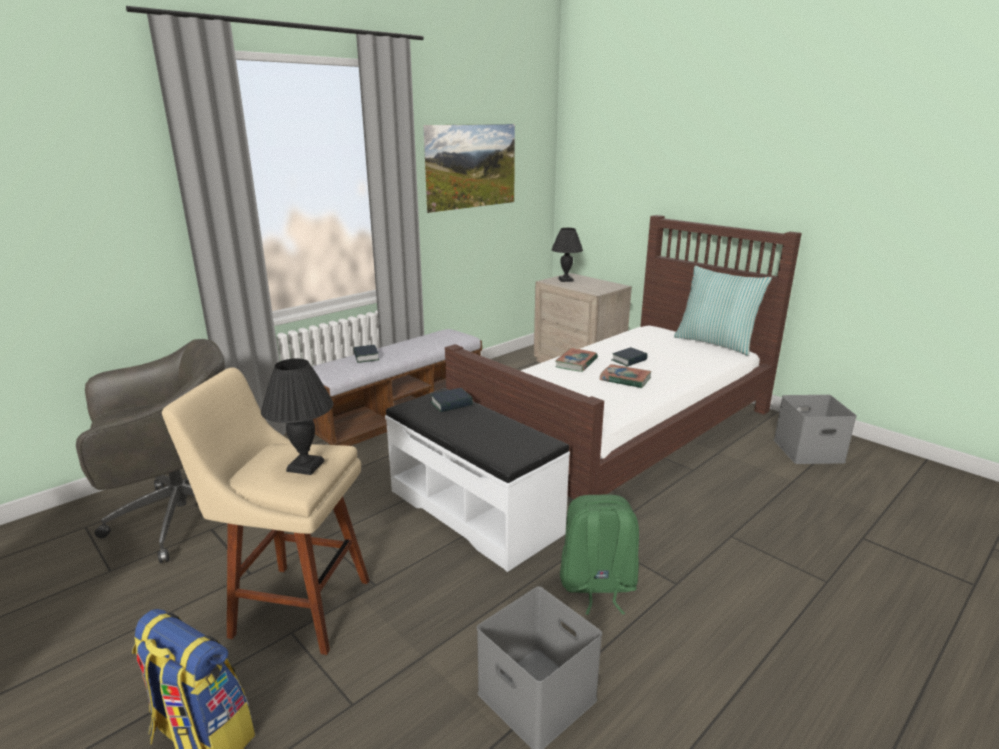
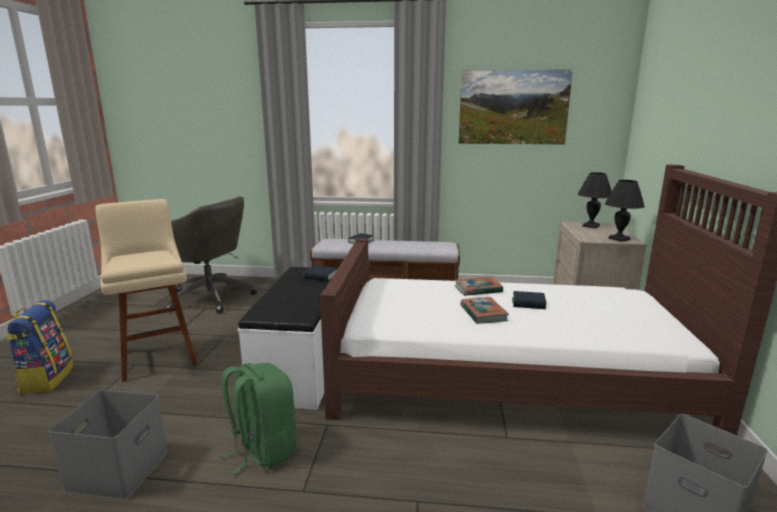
camera: 50 degrees right, 5 degrees down
(305, 467) = (138, 261): black table lamp -> black table lamp (619, 239)
(715, 343) = (671, 326): pillow -> none

